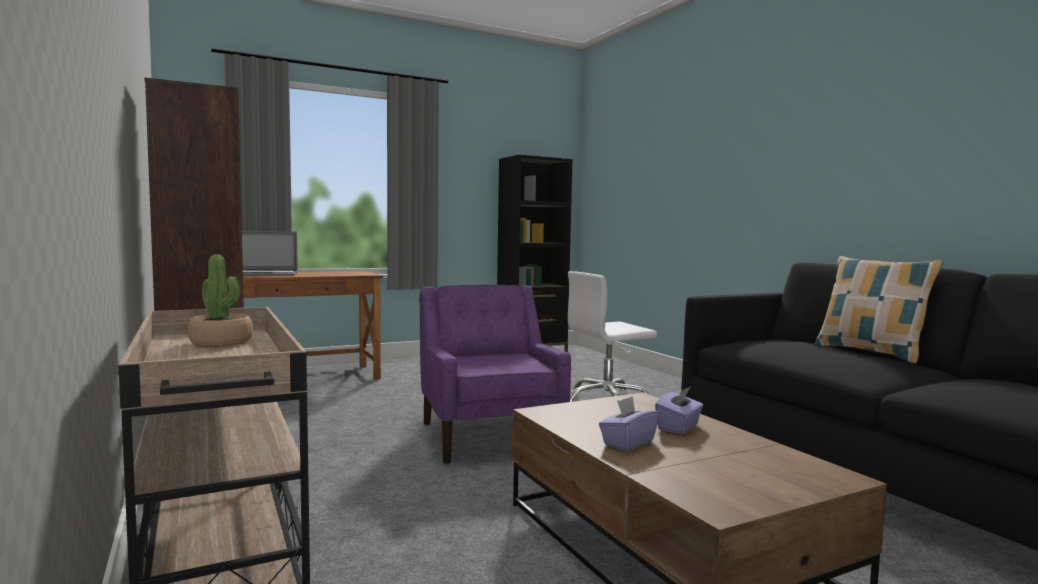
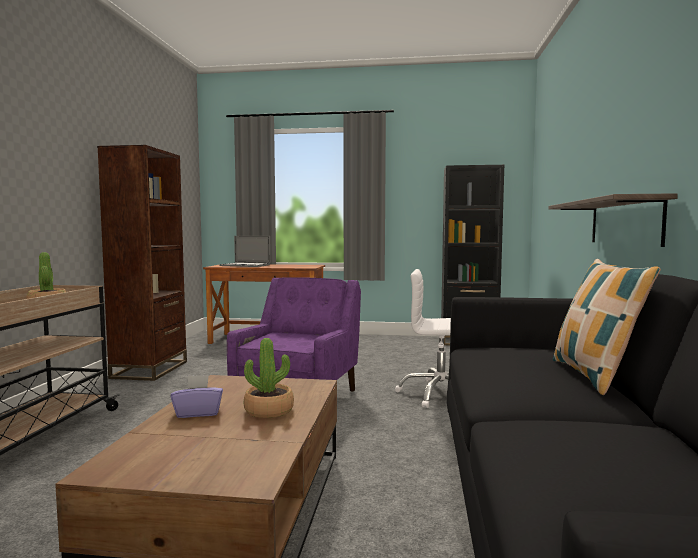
camera: 35 degrees right, 0 degrees up
(679, 427) = (269, 411): purple tissue box -> potted plant
(777, 224) = (624, 222): none -> shelf

